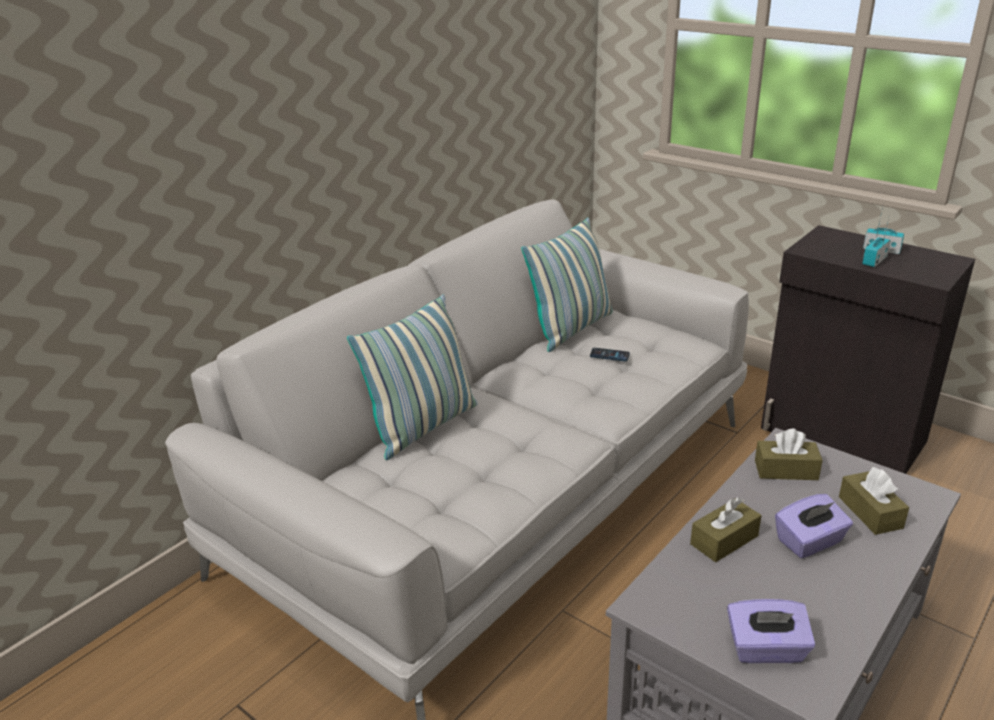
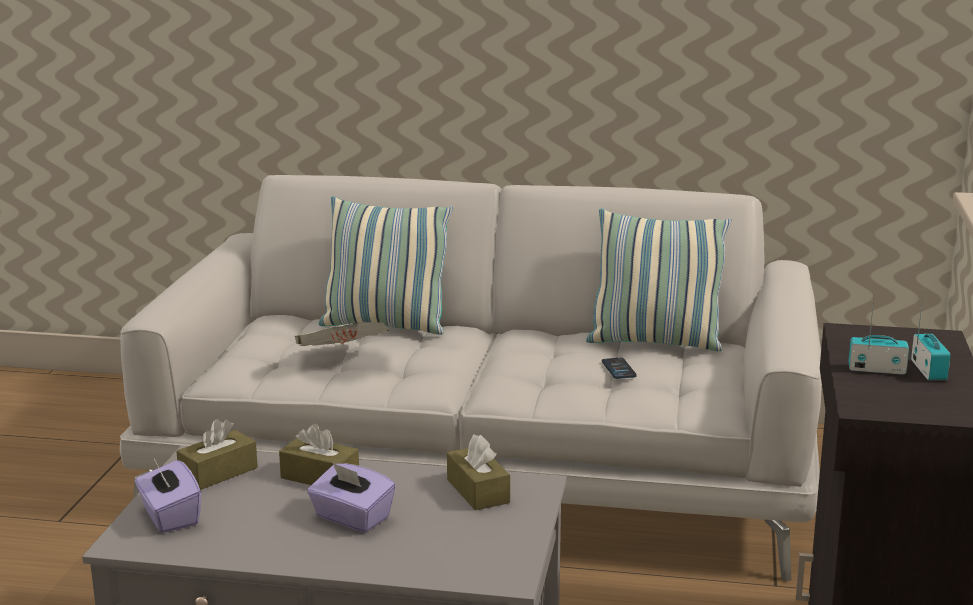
camera: 60 degrees right, 10 degrees down
(482, 467) = (342, 359): none -> newspaper
(870, 512) = (437, 545): brown tissue box -> brown tissue box (218, 473)

